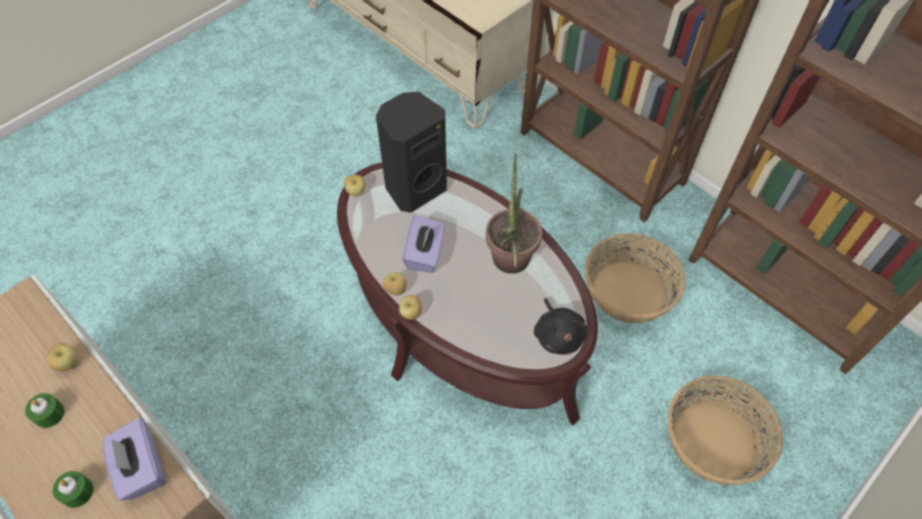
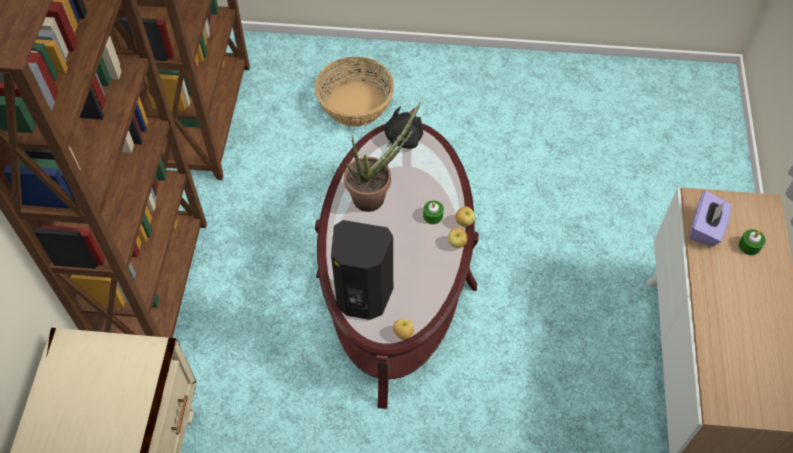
camera: 130 degrees left, 0 degrees up
(49, 414) = (742, 304): green candle -> green candle (433, 216)
(68, 363) = (712, 327): apple -> none
(425, 254) = (413, 248): purple tissue box -> none
(627, 291) = (281, 199): basket -> none

